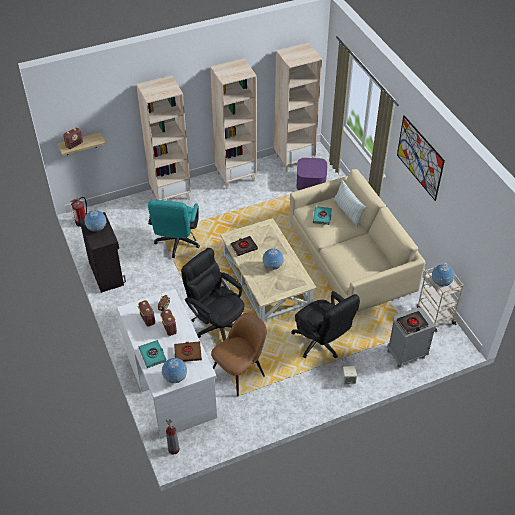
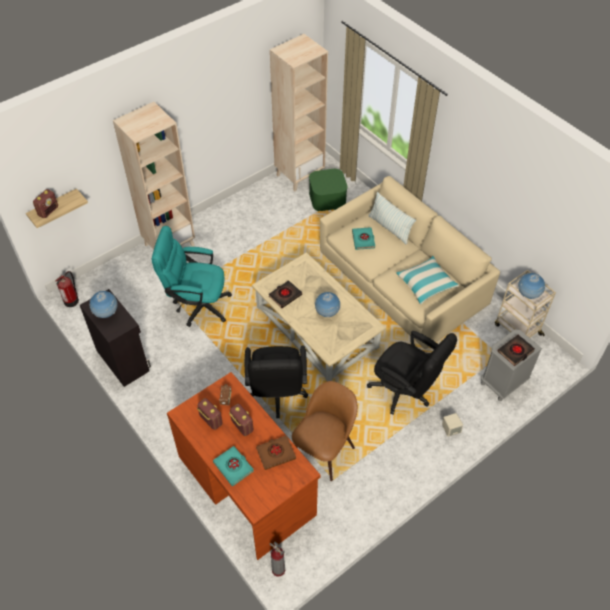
camera: 15 degrees left, 5 degrees up
(170, 383) = (246, 484): white desk -> brown desk
(175, 378) = (272, 491): globe -> none
(177, 244) = (197, 304): turquoise office chair -> turquoise office chair turned 105 degrees clockwise
(216, 324) = (277, 395): black office chair -> black office chair turned 120 degrees counterclockwise
(236, 177) = (239, 208): beige bookcase -> none
(311, 182) = (327, 198): purple storage box -> green storage box
(361, 260) = (426, 284): none -> pillow
(420, 157) = (480, 153): picture -> none

